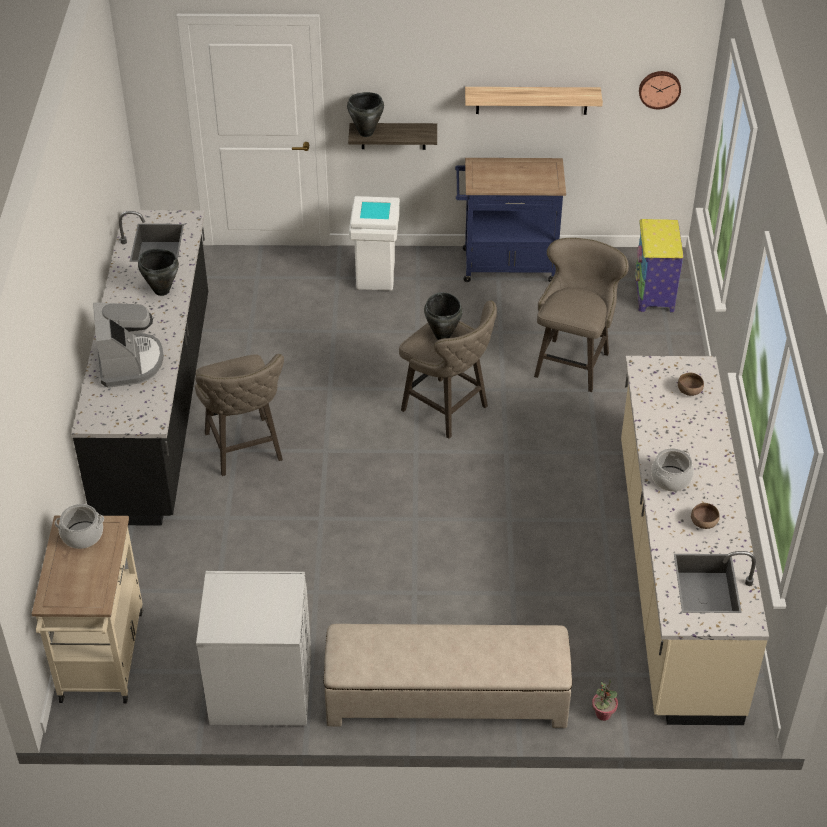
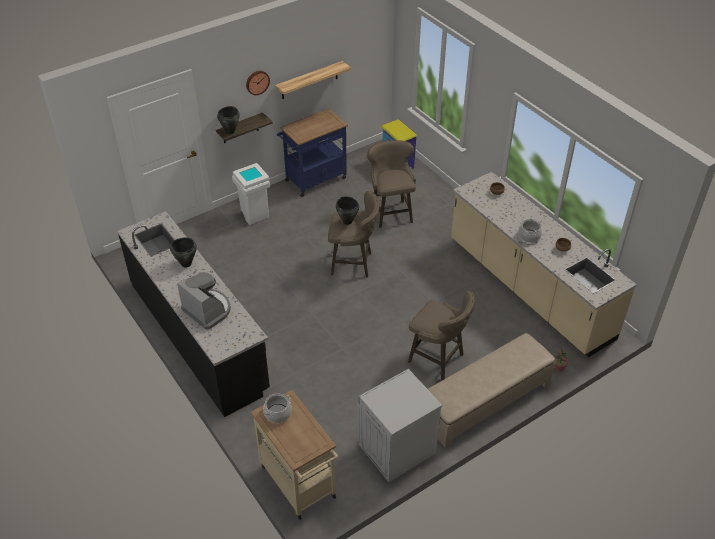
camera: 35 degrees left, 0 degrees up
(244, 449) = (269, 334): beige stool -> beige stool (438, 359)
(659, 88) = (370, 51): wall clock -> wall clock (257, 82)

